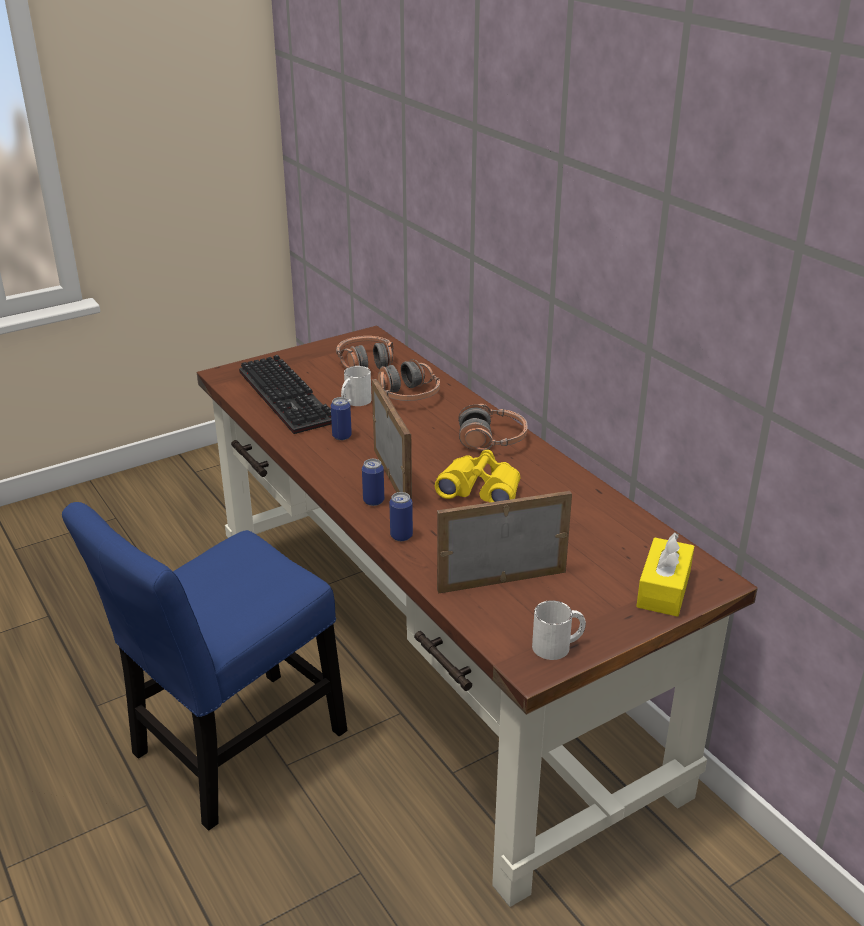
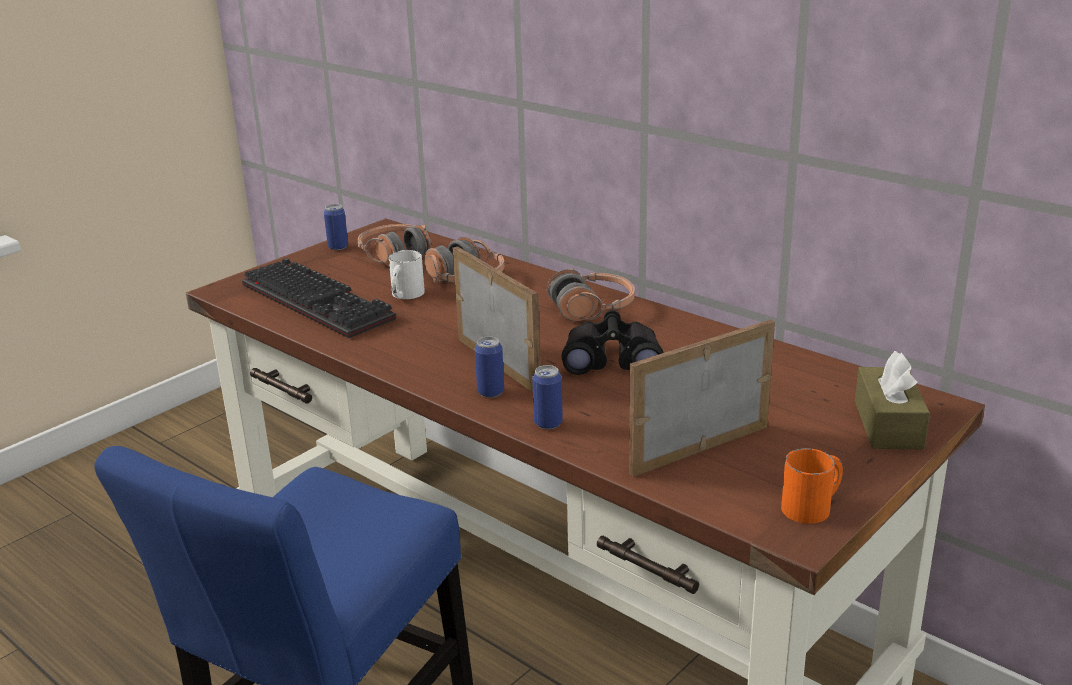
camera: 15 degrees left, 5 degrees down
(342, 436) = (410, 331): can -> can (338, 247)
(480, 490) = (612, 360): yellow binoculars -> black binoculars
(558, 645) = (813, 506): white mug -> orange mug
(663, 589) = (888, 424): yellow tissue box -> brown tissue box

